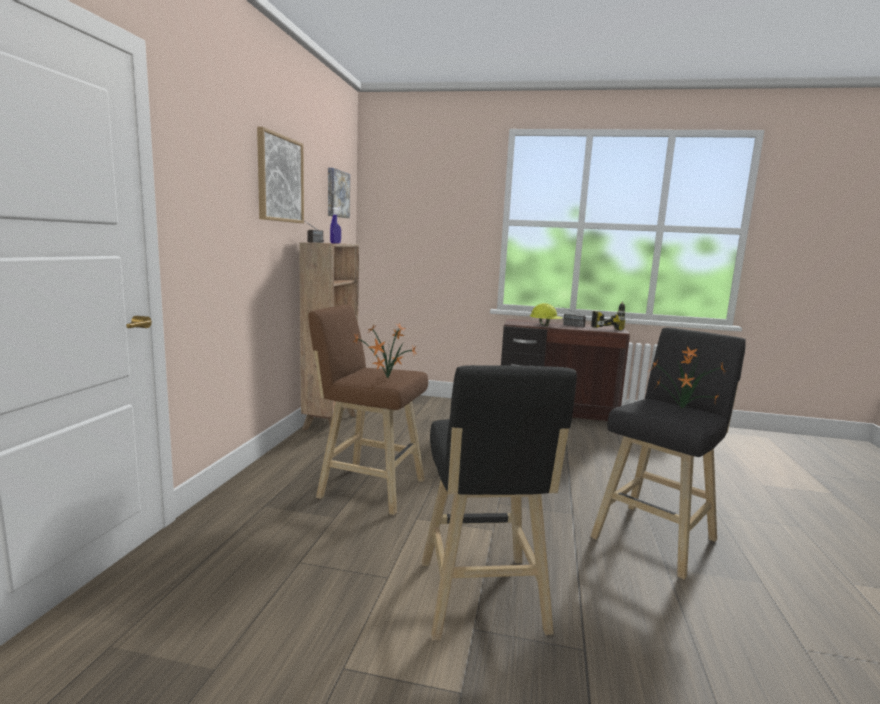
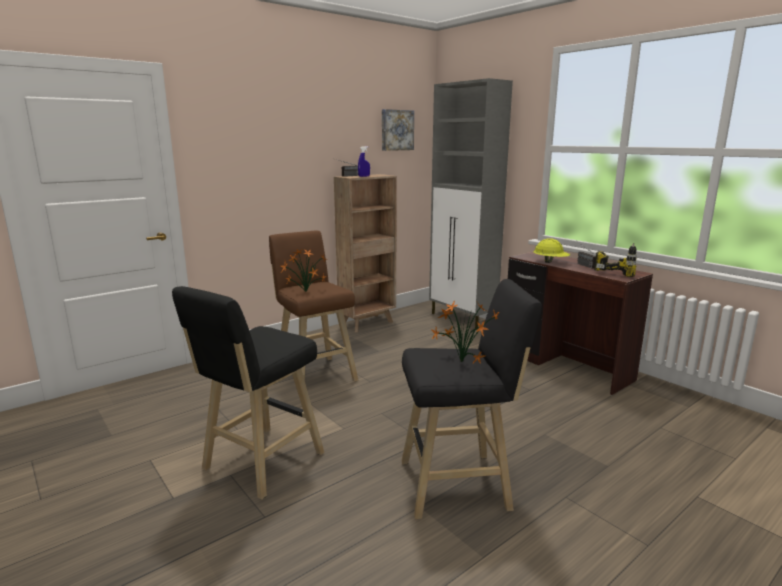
camera: 40 degrees right, 5 degrees up
(280, 179) = (310, 129): picture -> none
(415, 400) = (462, 319): none -> grey cabinet

